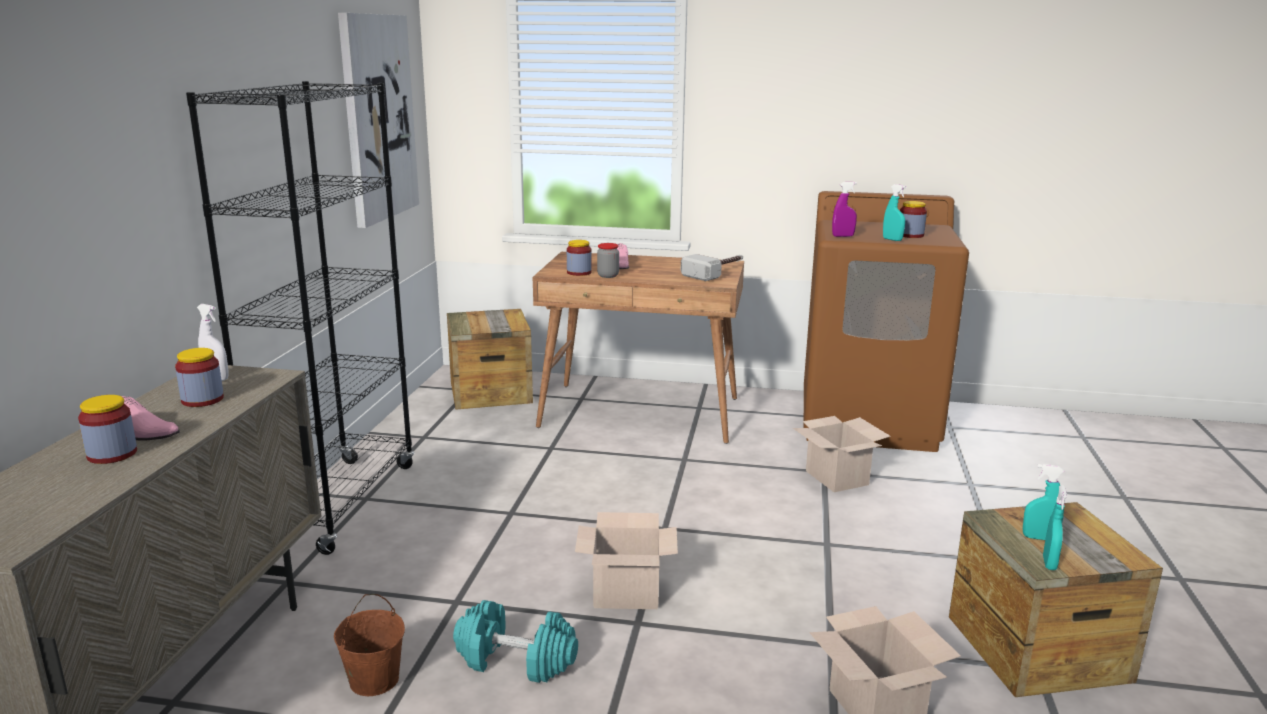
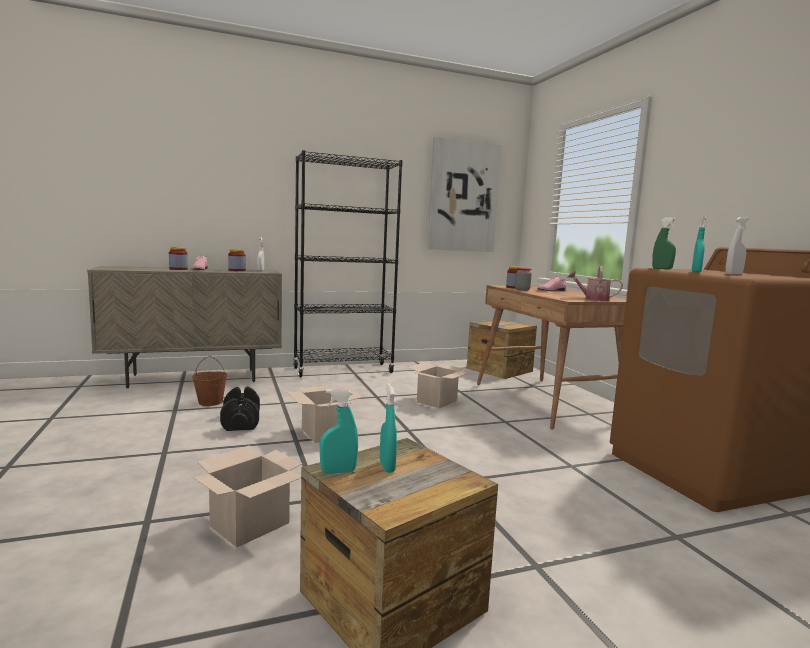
camera: 60 degrees right, 10 degrees down
(515, 661) = (240, 422): turquoise dumbbell -> black dumbbell
(717, 272) = (593, 299): hammer -> watering can
(838, 478) = (569, 472): cardboard box -> cardboard box (437, 402)
(843, 236) = (662, 268): purple spray bottle -> green spray bottle
(910, 235) = (733, 274): jar -> white spray bottle

